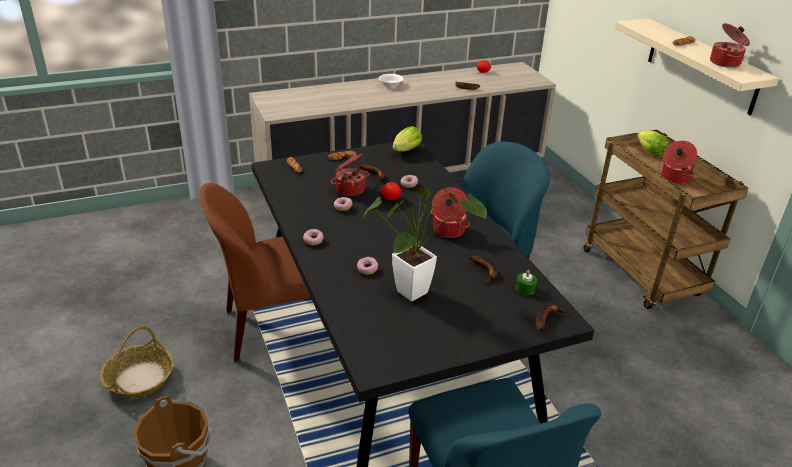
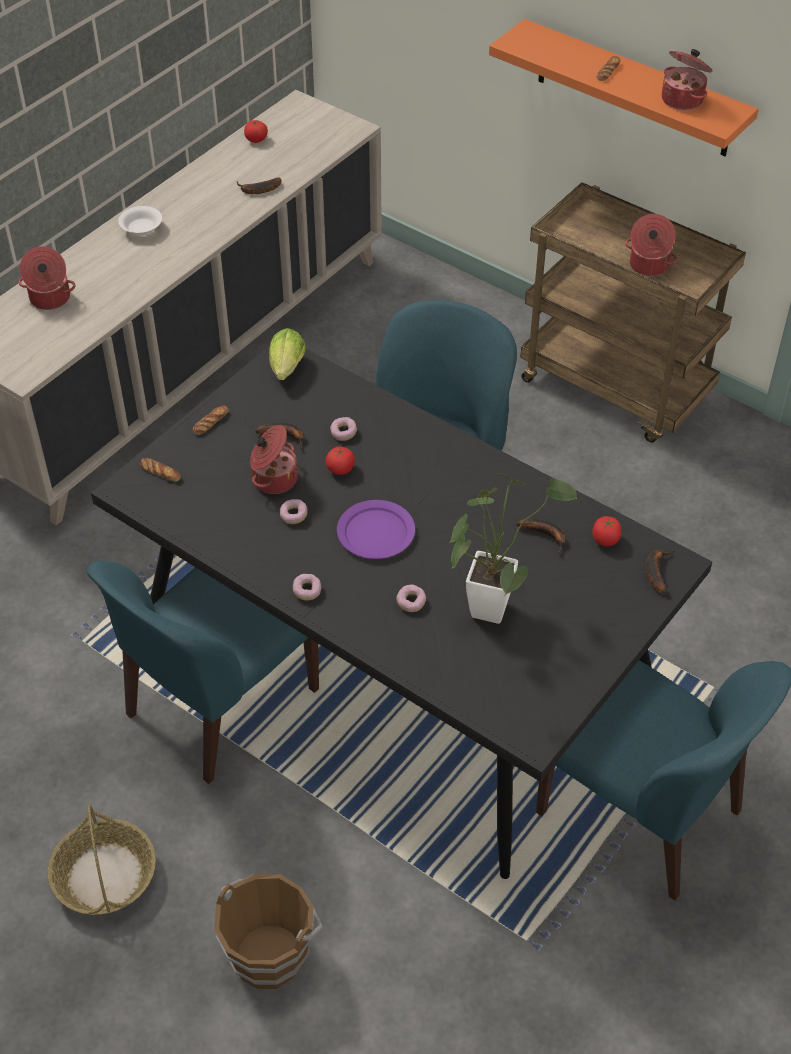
camera: 30 degrees left, 15 degrees up
(277, 327) = (219, 704): brown chair -> blue chair
(381, 231) = (375, 532): none -> purple plate
(448, 230) = (454, 491): cooking pot -> cooking pot (49, 299)
(525, 288) = (605, 539): green candle -> tomato
(648, 151) = (590, 226): lettuce -> none
(701, 65) = (633, 89): beige shelf -> orange shelf

